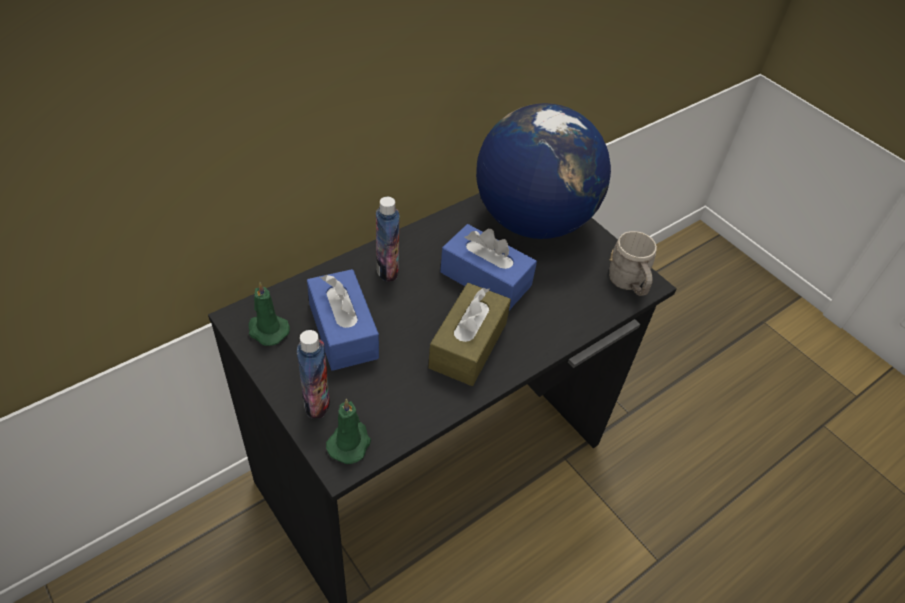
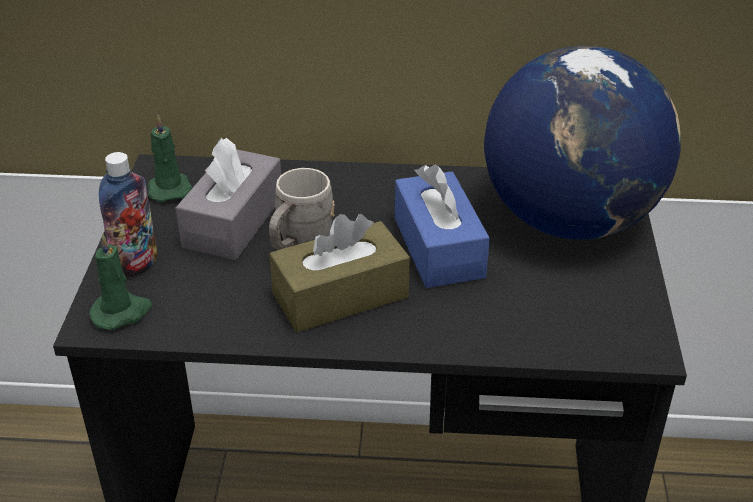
camera: 45 degrees right, 10 degrees down
(343, 331) = (233, 222): blue tissue box -> grey tissue box
(387, 269) = (342, 192): bottle -> none
(628, 284) = (617, 337): grey mug -> grey mug (299, 244)

